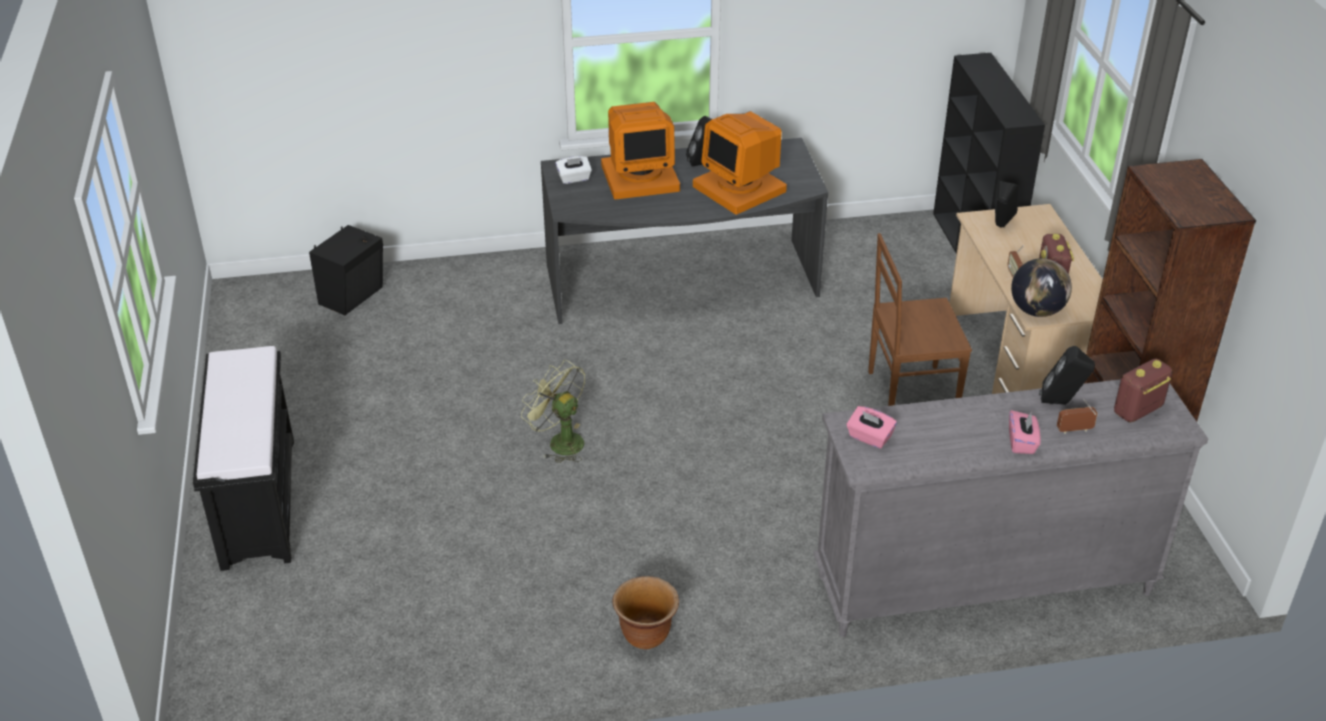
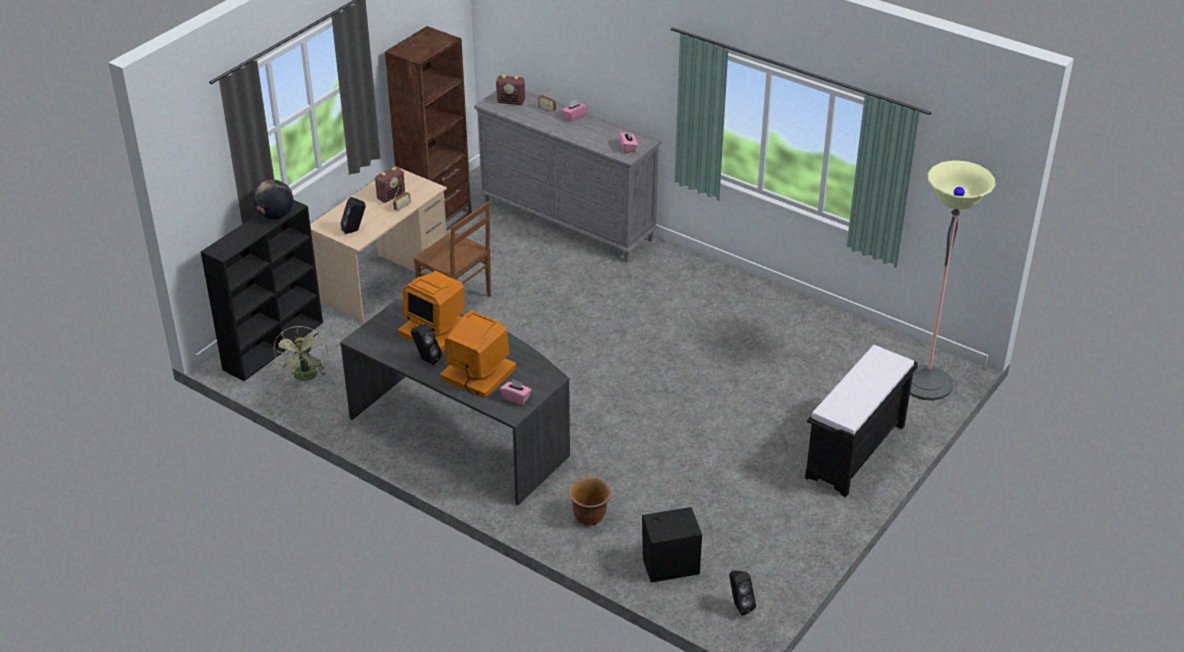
camera: 135 degrees left, 0 degrees up
(232, 654) = (926, 383): none -> floor lamp
(559, 441) = (661, 386): green fan -> green fan (306, 377)
(574, 178) = (516, 398): white tissue box -> pink tissue box
(646, 635) = (731, 284): brown planter -> brown planter (589, 516)
(741, 188) = (436, 330): monitor -> monitor turned 120 degrees clockwise
(1037, 311) = (427, 189): globe -> globe (275, 215)
(1061, 403) = (533, 118): black speaker -> black speaker (739, 606)

